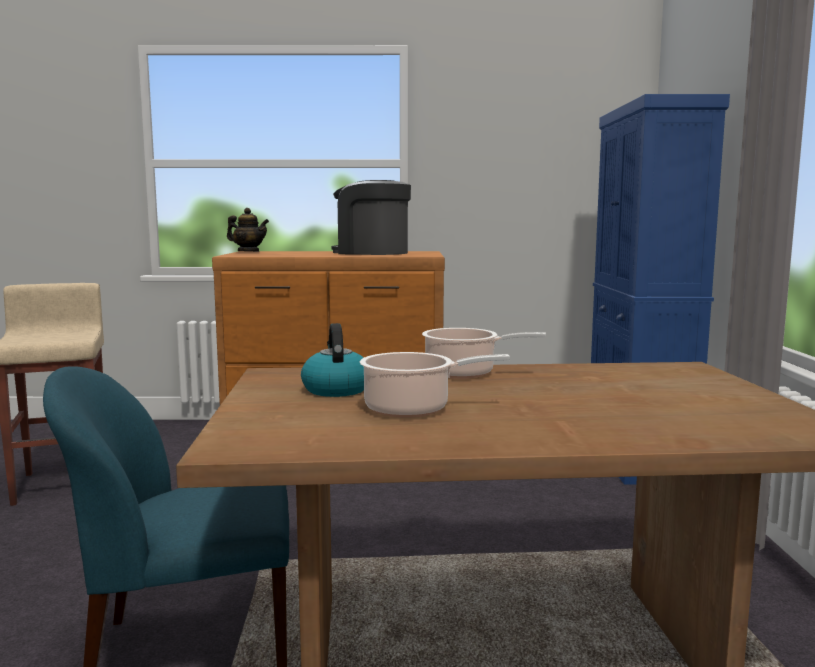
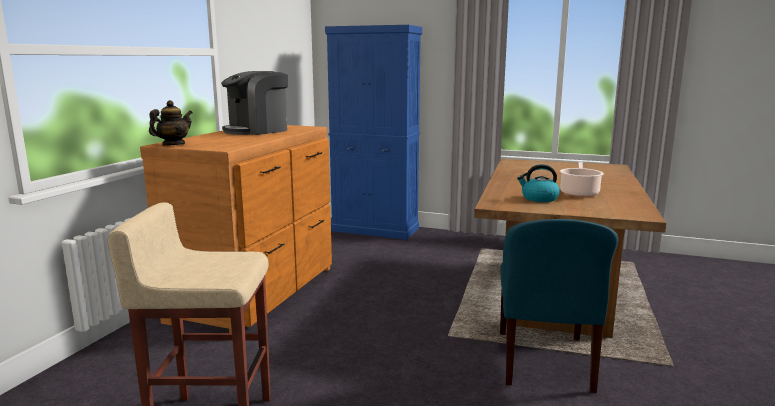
camera: 70 degrees left, 5 degrees up
(464, 373) = (511, 181): cooking pot -> none

